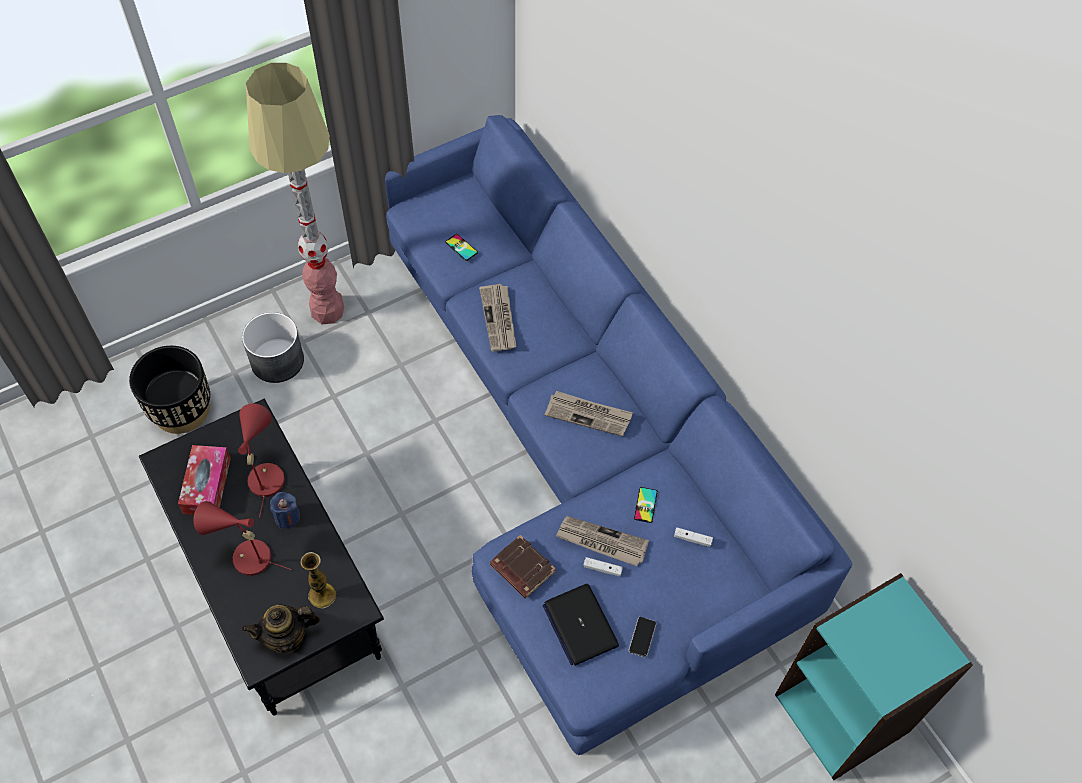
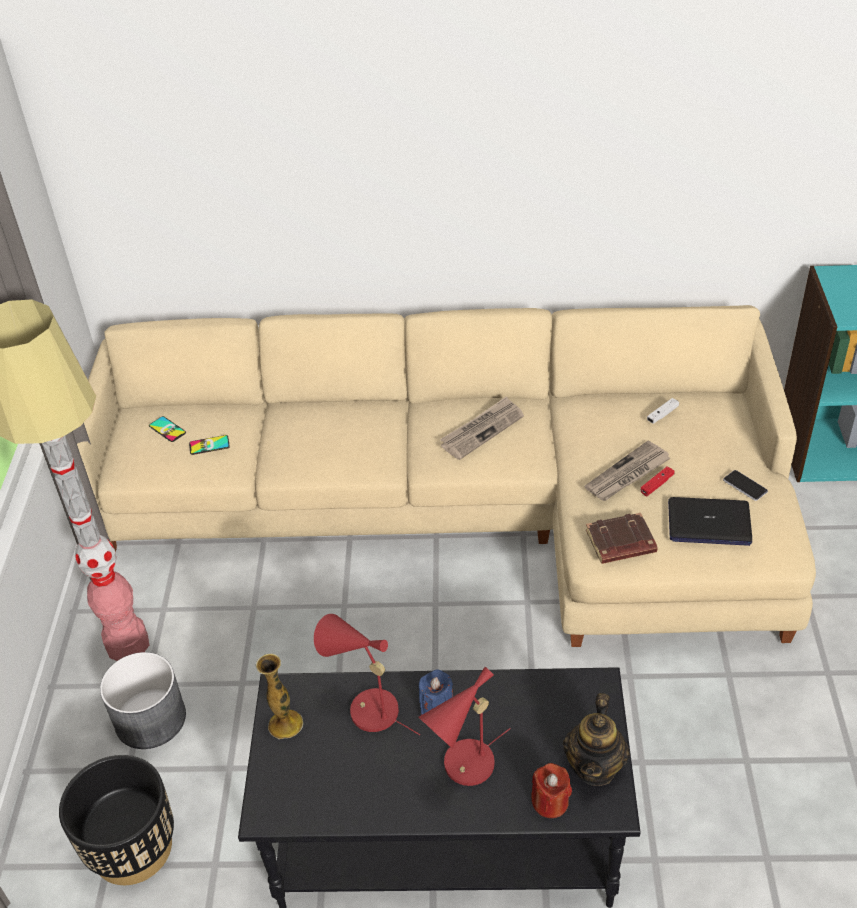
camera: 55 degrees left, 15 degrees down
(207, 485) = (337, 774): tissue box -> none
(244, 621) = (550, 802): none -> red candle
(322, 595) = (560, 712): vase -> vase (285, 724)
(499, 319) = (321, 450): newspaper -> none
(583, 455) = (471, 508): blue sofa -> beige sofa
(602, 569) = (657, 484): white game controller -> red game controller
(645, 505) = (607, 430): phone -> phone (167, 429)

